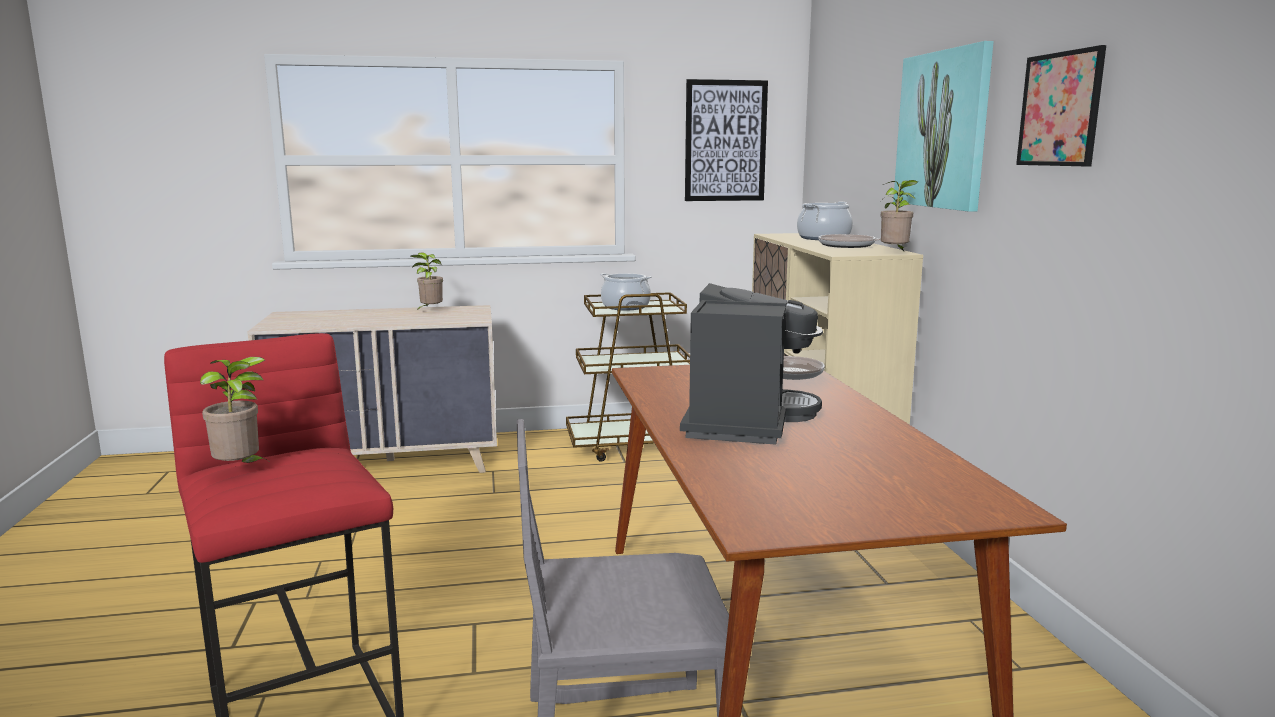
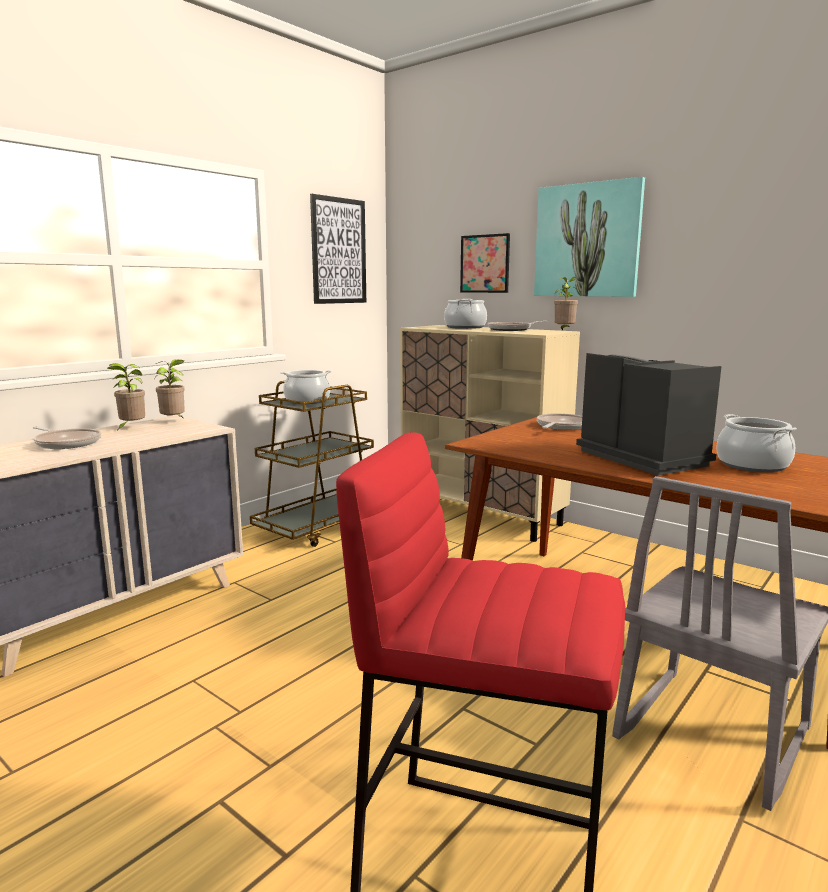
camera: 40 degrees left, 0 degrees up
(241, 470) = (486, 600): potted plant -> potted plant (174, 422)
(364, 316) = (66, 443): none -> frying pan
(838, 457) = (752, 465): none -> cooking pot
(1060, 109) = (723, 224): picture -> picture (485, 264)

